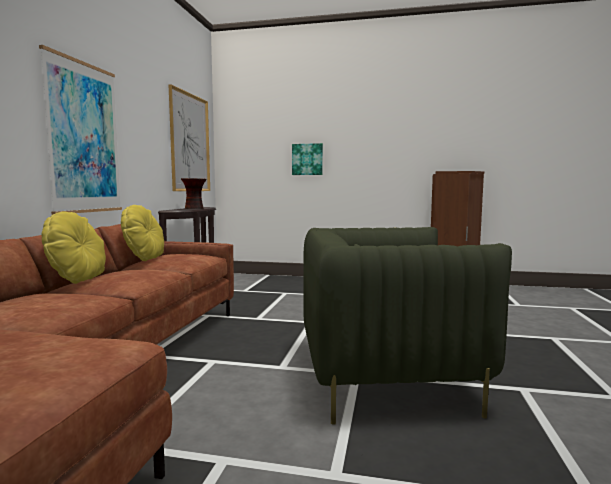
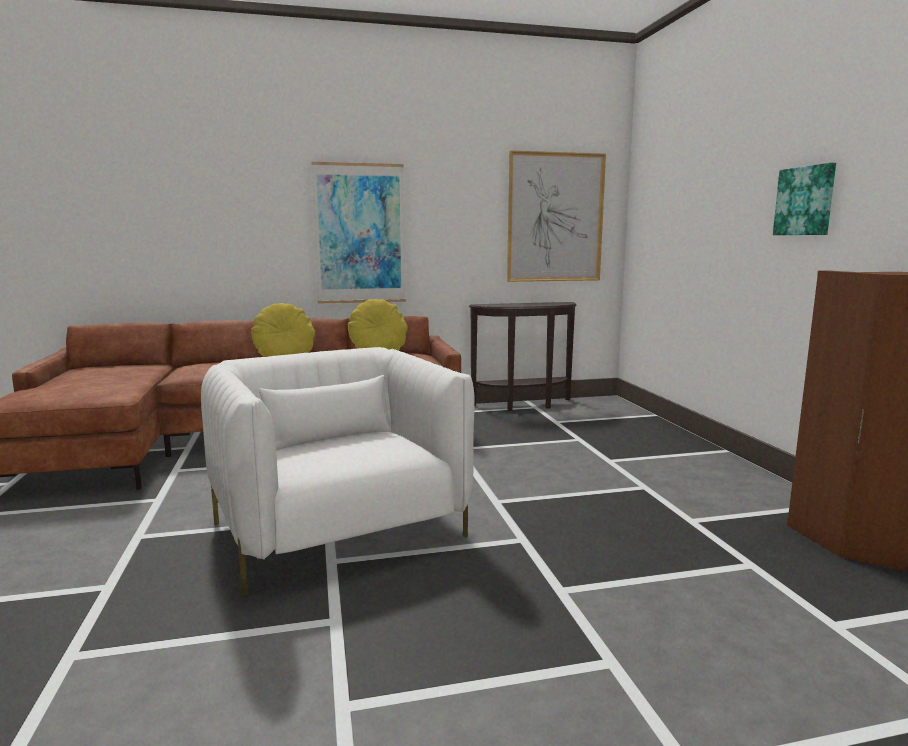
camera: 65 degrees right, 5 degrees up
(195, 208) = (525, 304): vase -> none
(307, 159) = (709, 235): picture -> picture (805, 201)
(385, 372) = (340, 531): green armchair -> white armchair

